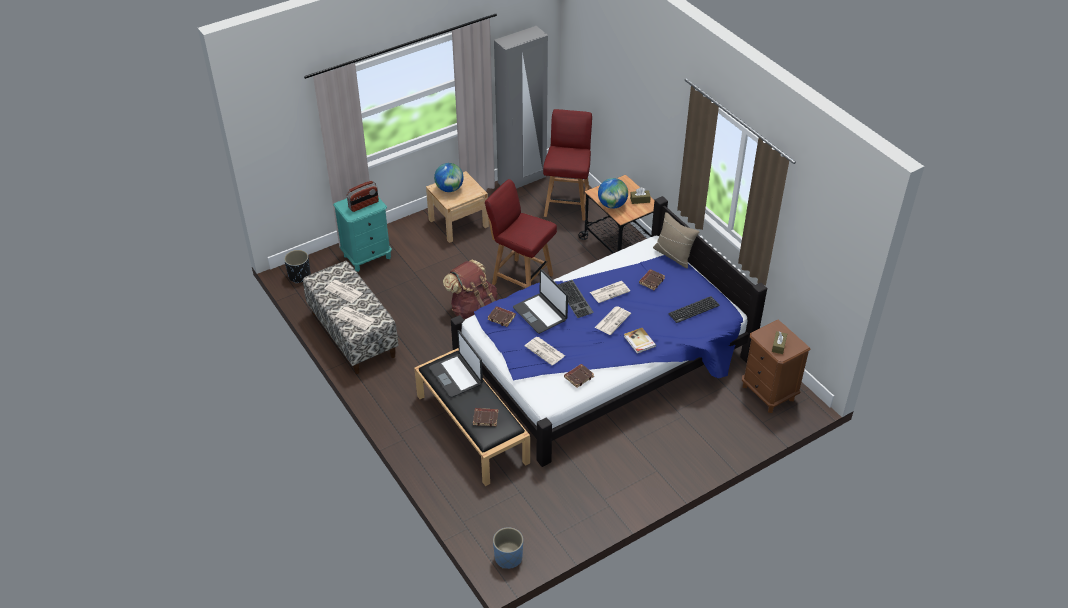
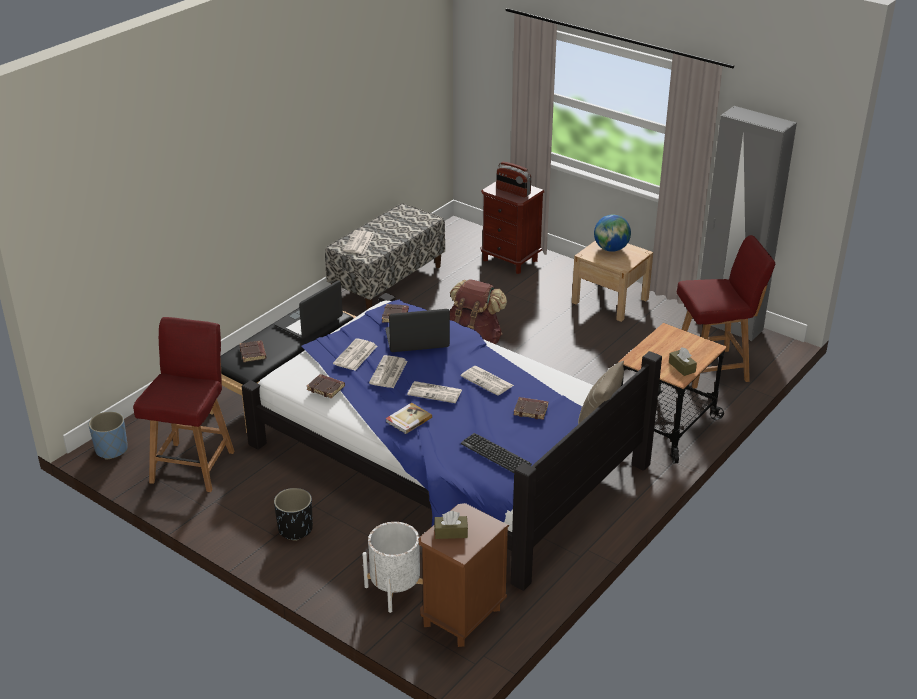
camera: 70 degrees right, 10 degrees down
(299, 276) = (453, 231): black planter -> black planter (295, 529)
(344, 291) = (395, 228): newspaper -> newspaper (388, 373)
(367, 256) = (510, 260): turquoise nightstand -> brown nightstand
(521, 278) = (547, 364): red chair -> red chair (193, 465)
(540, 313) = (417, 340): laptop -> laptop turned 45 degrees clockwise
(576, 299) = (458, 359): keyboard -> none
(612, 205) = (653, 348): globe -> none
(733, 418) = (395, 589): none -> white planter

